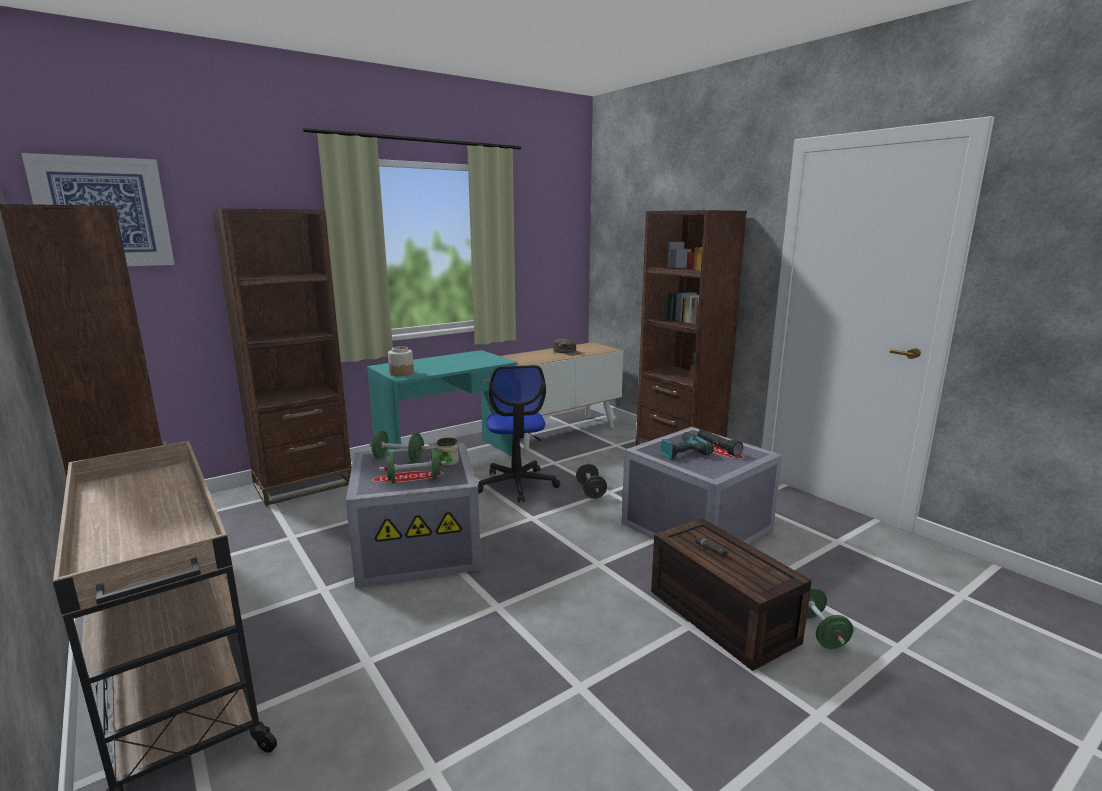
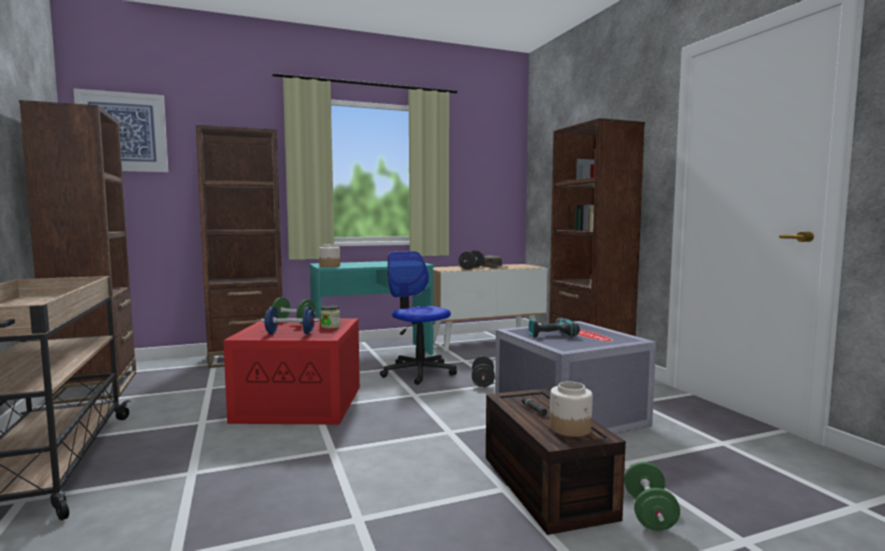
camera: 15 degrees right, 10 degrees down
(414, 479) = (290, 333): green dumbbell -> blue dumbbell
(419, 545) = (302, 403): grey storage box -> red storage box
(517, 485) = (418, 372): office chair -> office chair turned 135 degrees clockwise
(547, 357) = (471, 268): none -> black dumbbell
(717, 448) = (590, 334): black flashlight -> none
(759, 571) = (570, 428): none -> jar

